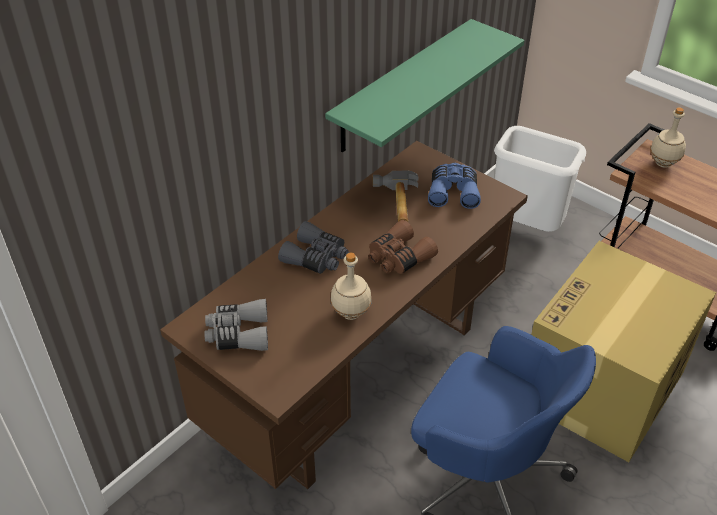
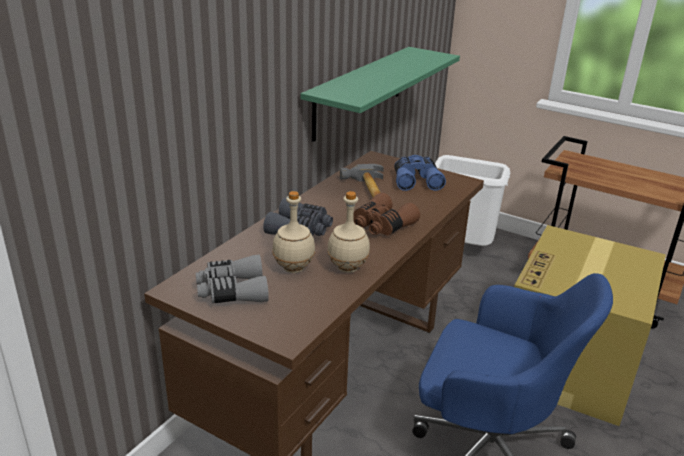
camera: 10 degrees left, 15 degrees down
(663, 163) = (585, 163): beige bottle -> beige bottle (294, 268)

